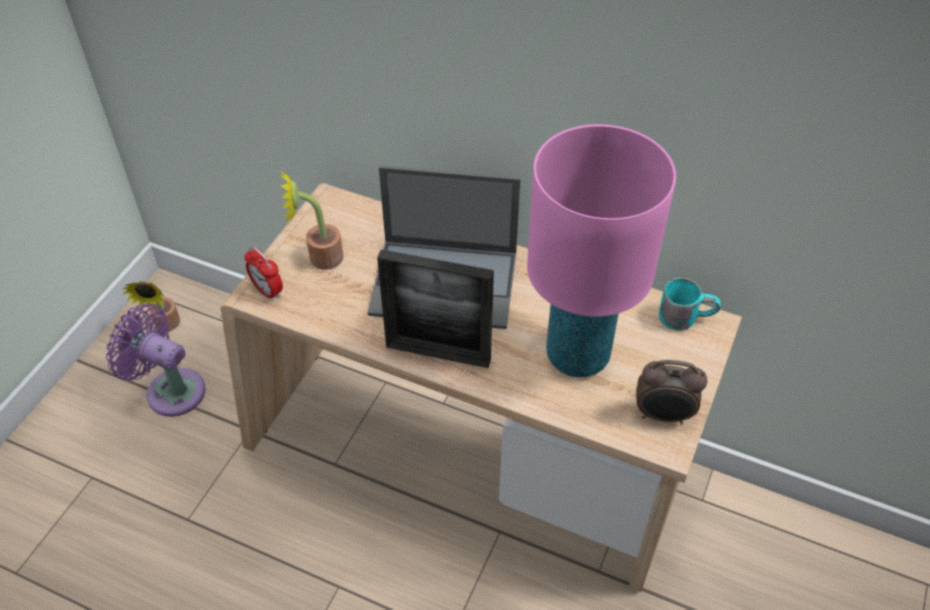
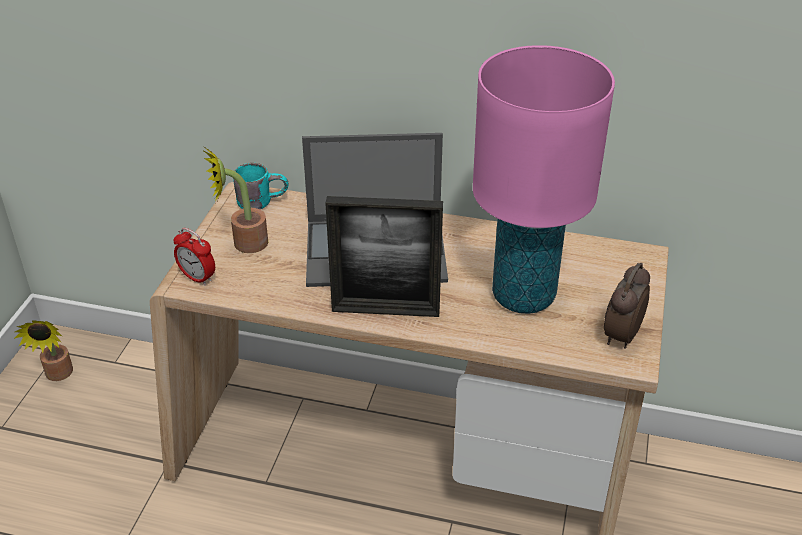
camera: 10 degrees left, 10 degrees down
(170, 389) = (74, 435): purple fan -> none
(663, 415) = (620, 335): alarm clock -> alarm clock turned 120 degrees clockwise
(684, 316) = (615, 252): turquoise mug -> turquoise mug (261, 200)

